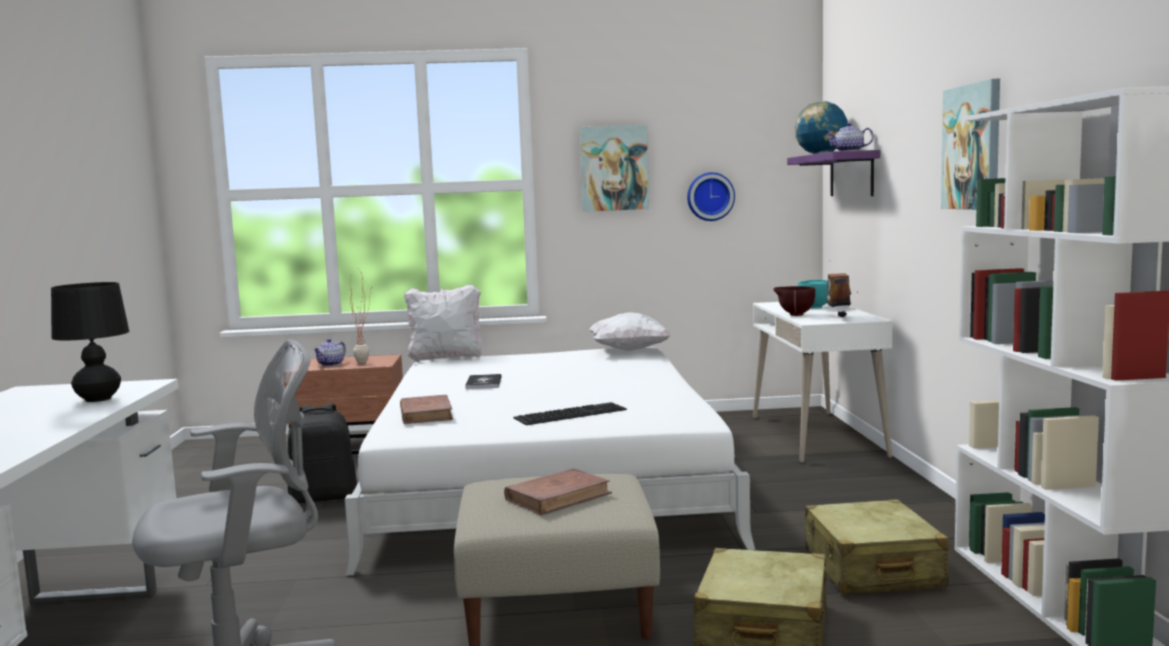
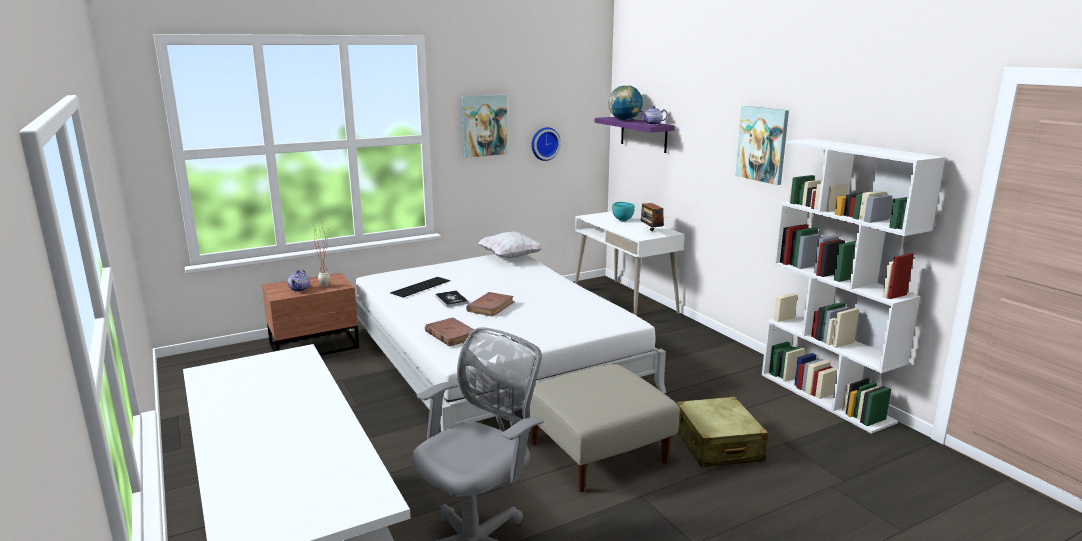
camera: 25 degrees left, 10 degrees up
(98, 399) = (296, 375): black table lamp -> none
(324, 497) = (349, 396): black backpack -> none
(446, 358) = (381, 274): white pillow -> none
(558, 497) = (604, 390): brown book -> brown book (490, 307)
(570, 413) = (546, 323): keyboard -> keyboard (420, 286)
(794, 315) = (620, 230): brown bowl -> none
(872, 569) = (734, 395): beige suitcase -> none

